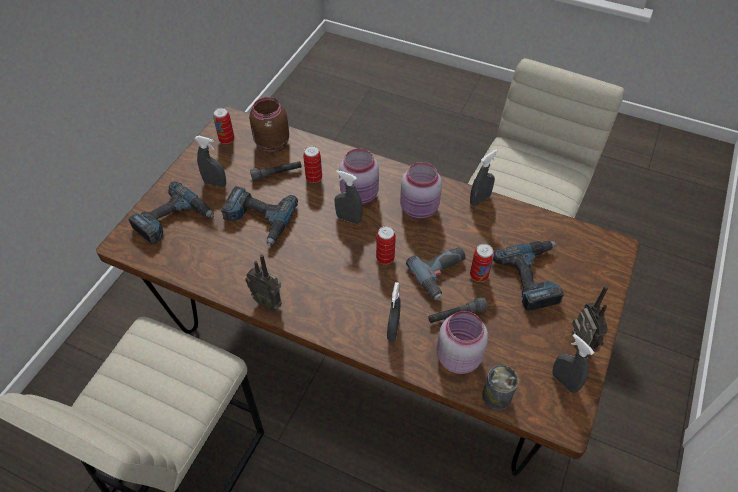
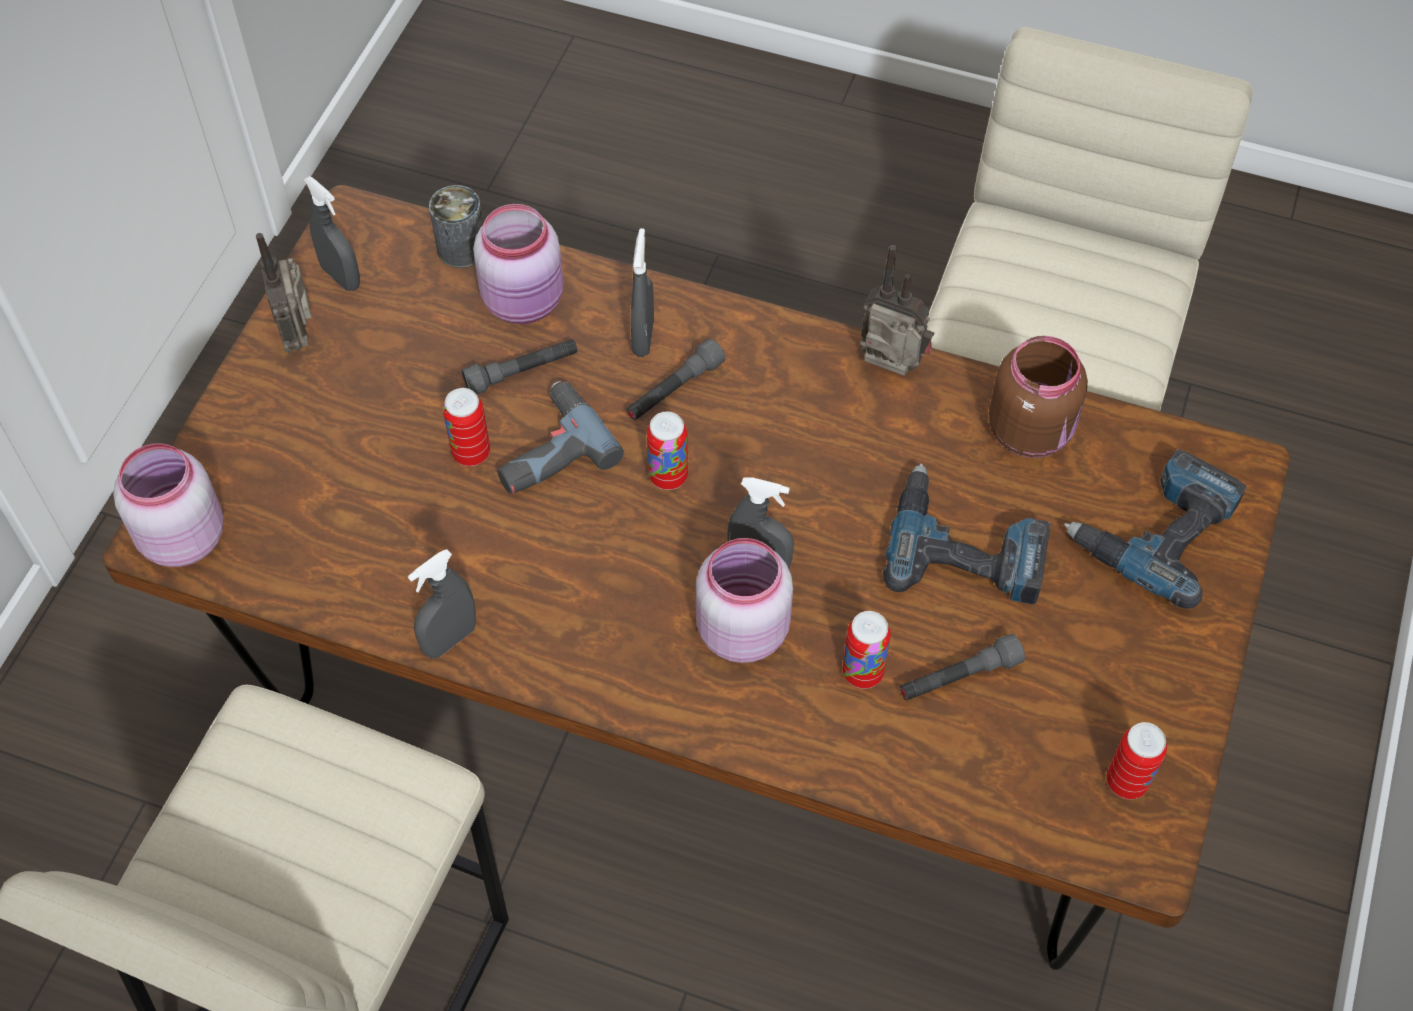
camera: 175 degrees right, 5 degrees up
(215, 183) = (1102, 638): grey spray bottle -> none
(271, 143) = (1002, 778): brown jar -> brown jar (1031, 430)
(379, 300) = (674, 390): none -> grey flashlight
(420, 209) = (595, 602): pink jar -> pink jar (181, 536)
(534, 277) = (355, 458): power drill -> none

